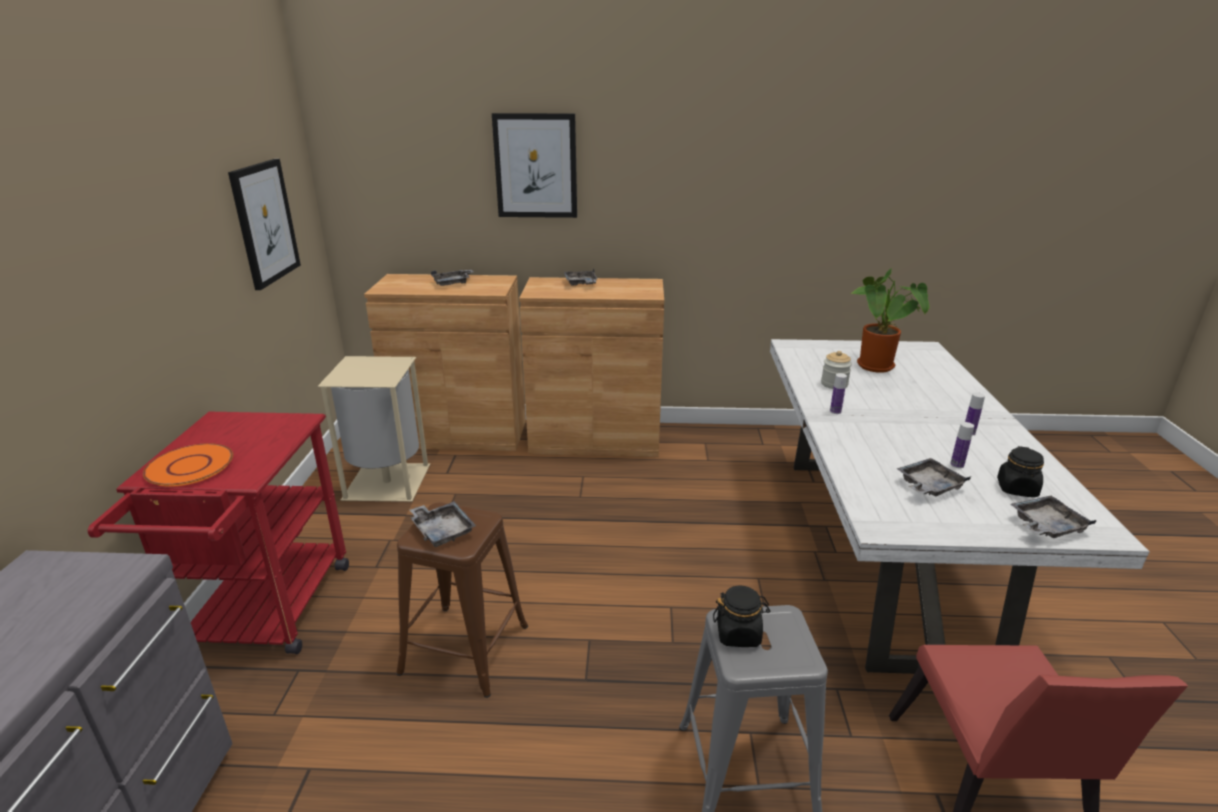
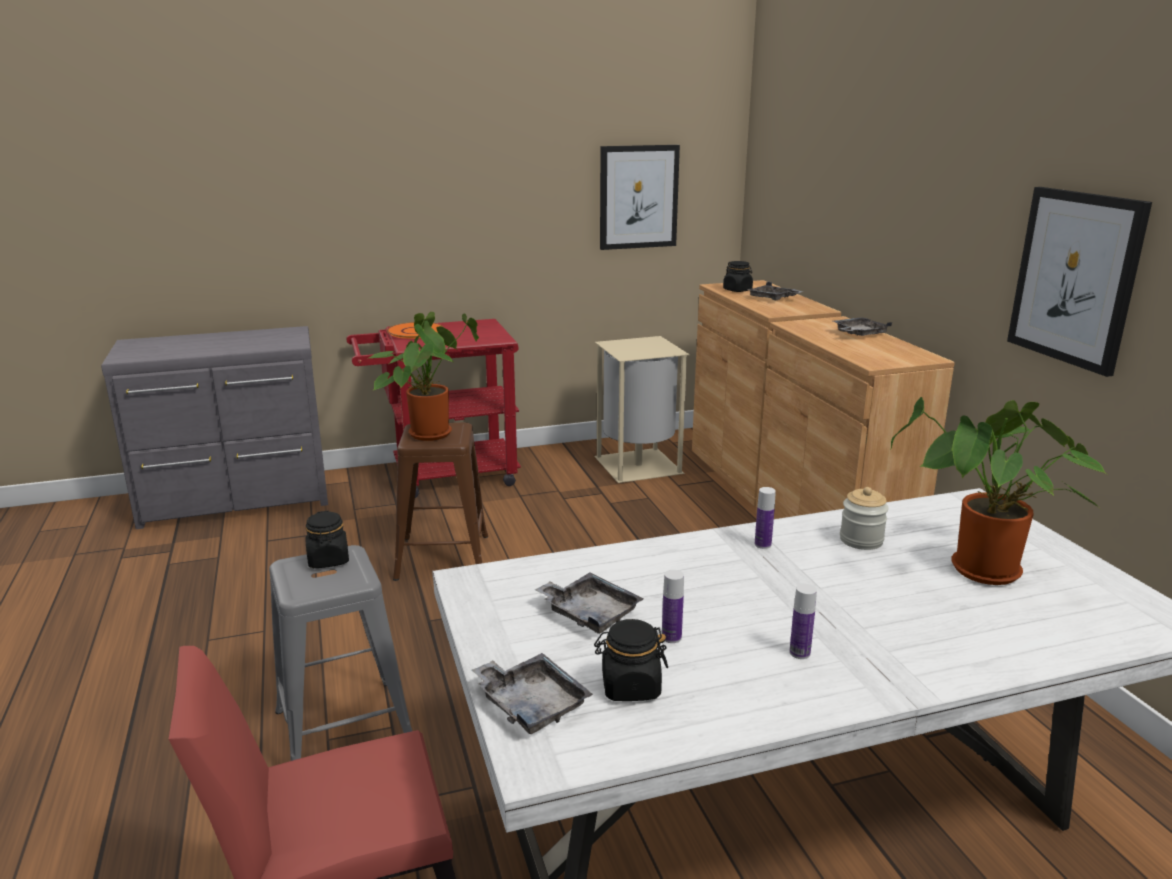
camera: 70 degrees right, 5 degrees down
(408, 287) = (737, 290): none -> black jar
(442, 530) = (430, 432): grey tray -> potted plant
(536, 166) = (876, 181): picture -> picture (1075, 278)

